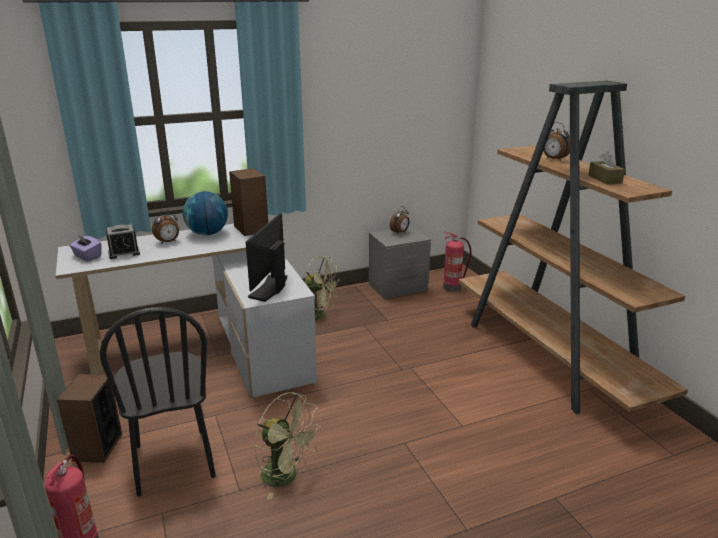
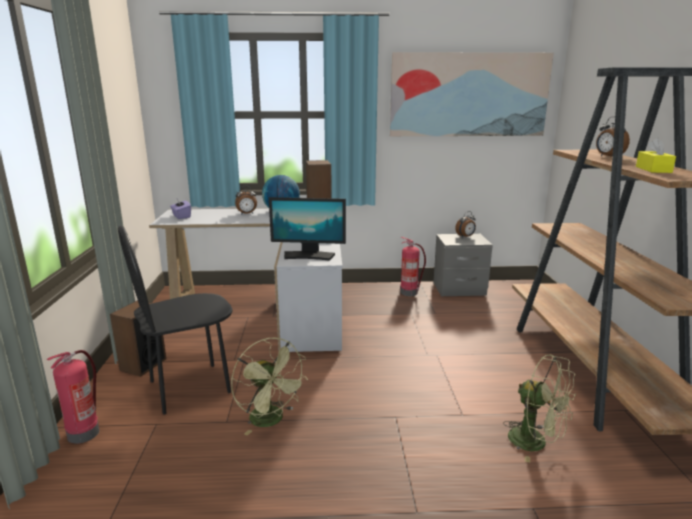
camera: 20 degrees right, 5 degrees down
(124, 253) = (208, 217): alarm clock -> none
(173, 461) = (190, 387): black chair -> black chair turned 60 degrees clockwise
(270, 288) = (308, 256): monitor -> monitor turned 120 degrees counterclockwise
(319, 315) = (375, 300): green fan -> green fan (536, 443)
(393, 83) = (469, 95): none -> picture
(452, 287) = (514, 296): fire extinguisher -> fire extinguisher (410, 292)
(605, 179) = (653, 169): brown tissue box -> yellow tissue box

